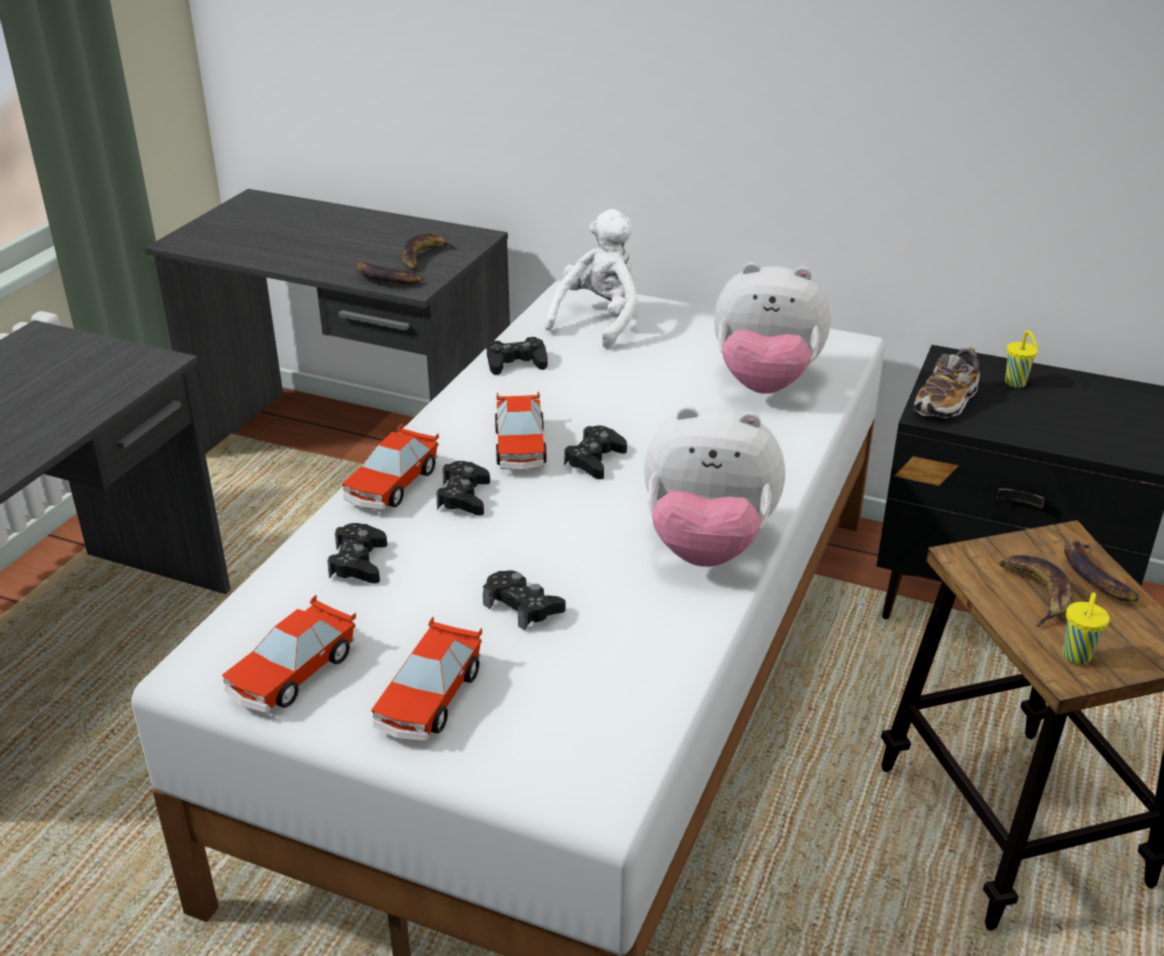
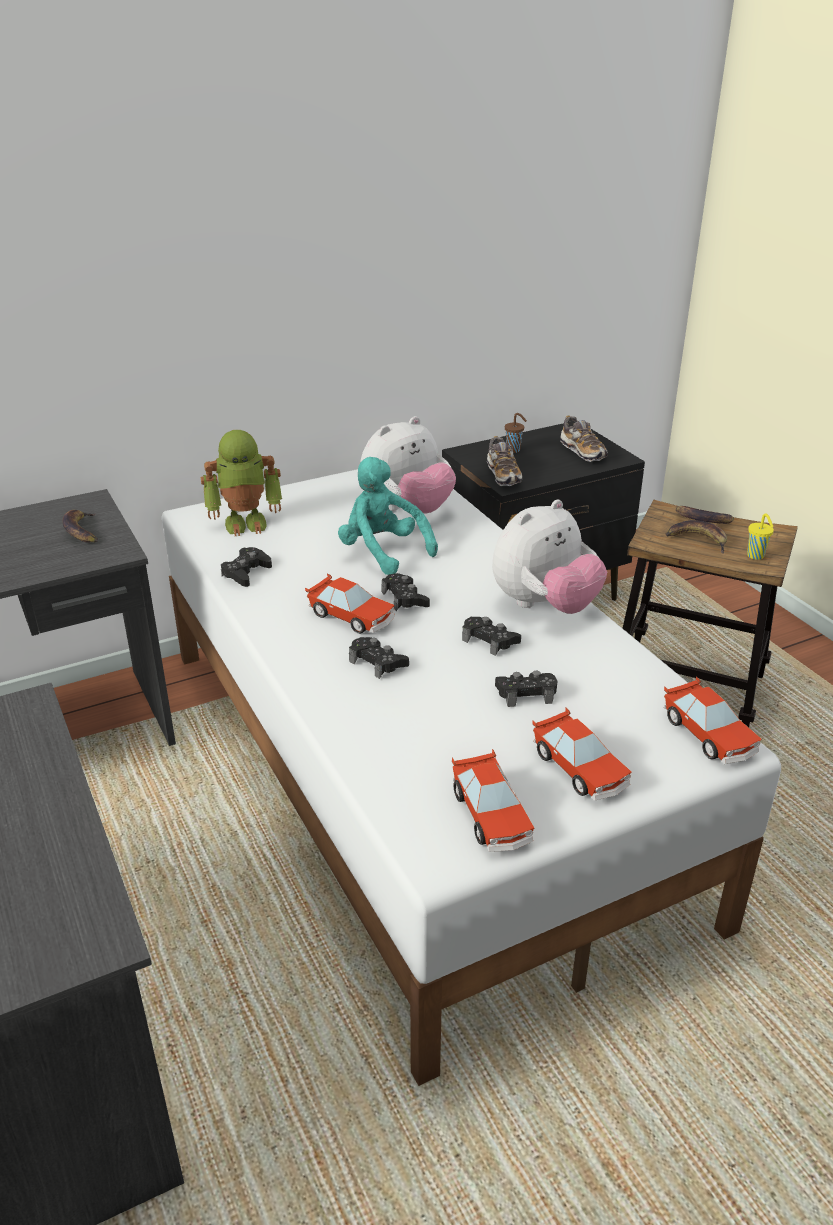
camera: 50 degrees left, 0 degrees up
(358, 562) = (397, 736): black game controller -> black game controller (490, 640)
(386, 280) = (86, 558): banana -> none
(392, 485) = (323, 684): toy car -> toy car (708, 735)
(599, 321) = (246, 522): white plush toy -> toy robot
(660, 409) = (382, 552): none -> turquoise plush toy
(1016, 383) = (514, 450): yellow cup -> brown cup
(1106, 426) = (583, 451): none -> shoe

